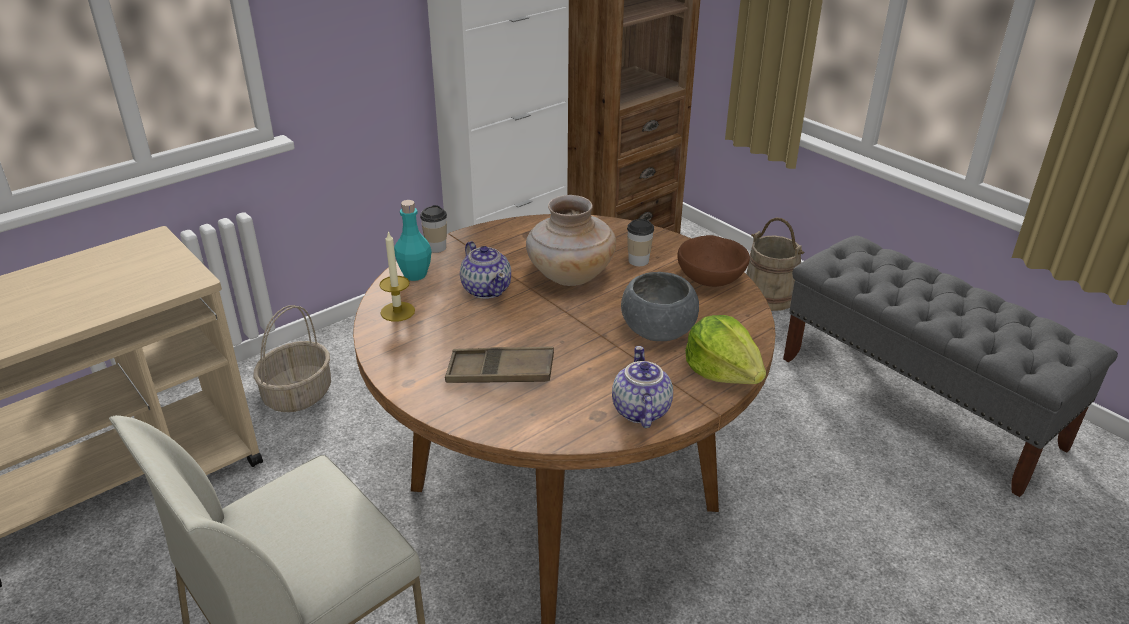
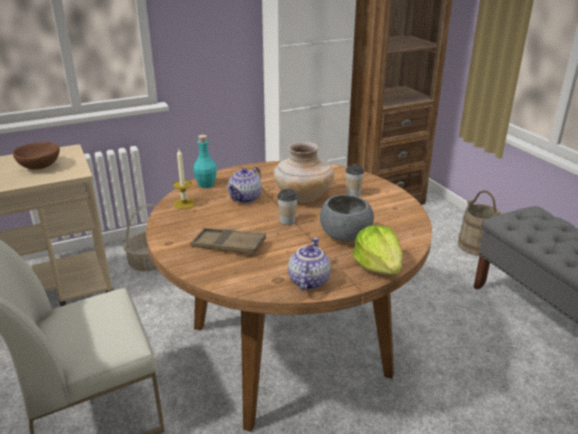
camera: 15 degrees right, 5 degrees down
(436, 247) = (227, 172): cup -> cup (287, 221)
(486, 289) = (245, 198): teapot -> teapot turned 45 degrees clockwise
(711, 279) = (398, 210): brown bowl -> brown bowl (40, 167)

